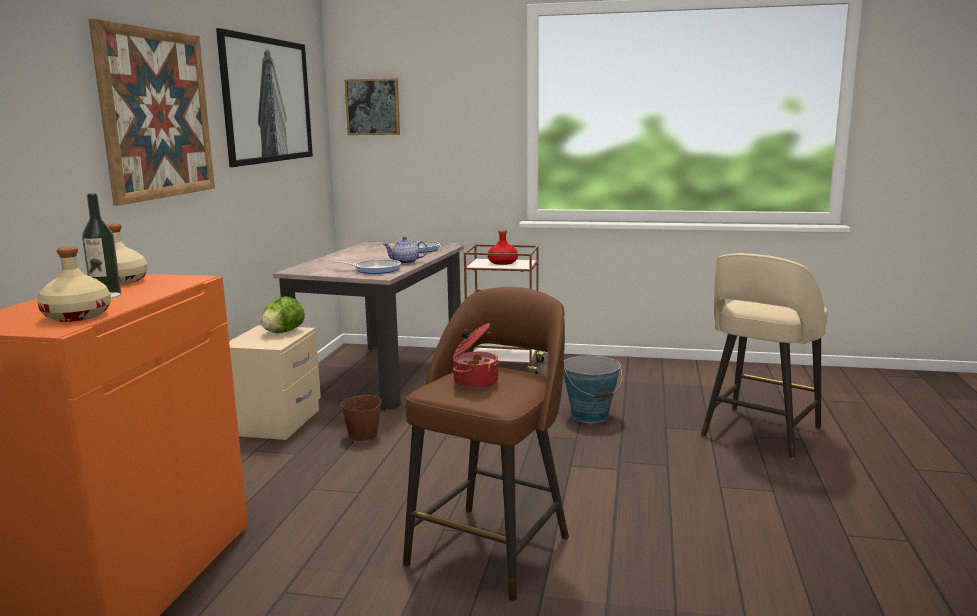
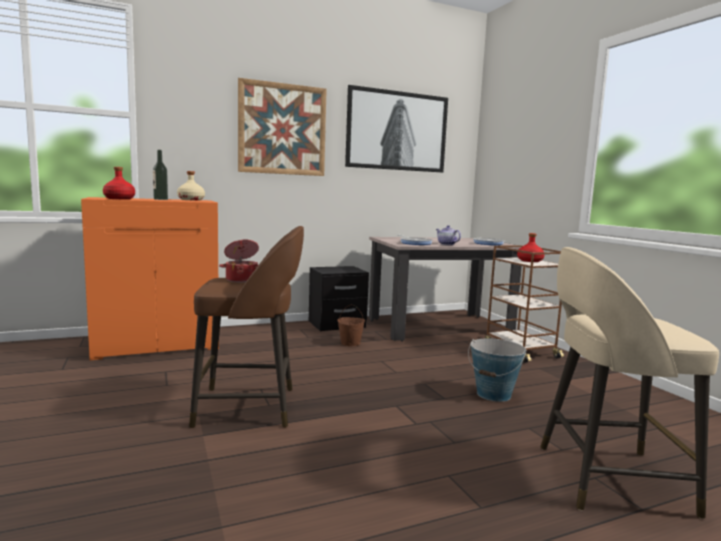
camera: 55 degrees right, 5 degrees down
(78, 316) = (119, 199): beige bottle -> red bottle
(278, 422) = (337, 324): beige nightstand -> black nightstand
(283, 332) = (350, 270): lettuce -> none
(373, 107) = (497, 140): picture -> none

